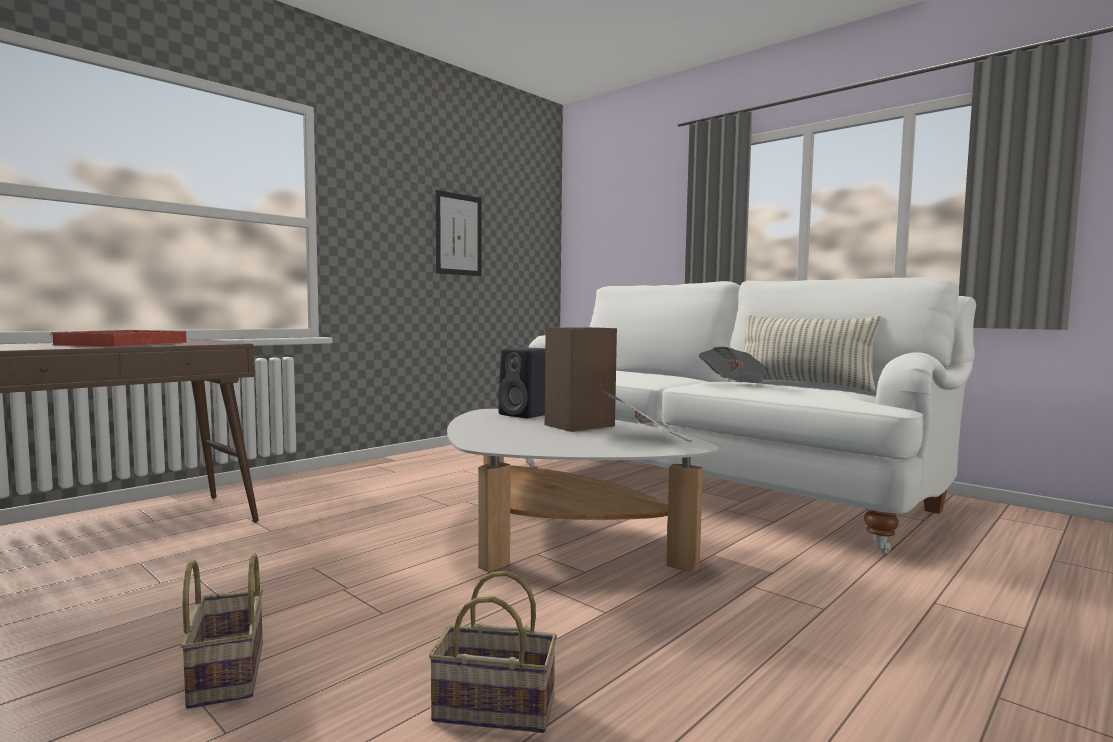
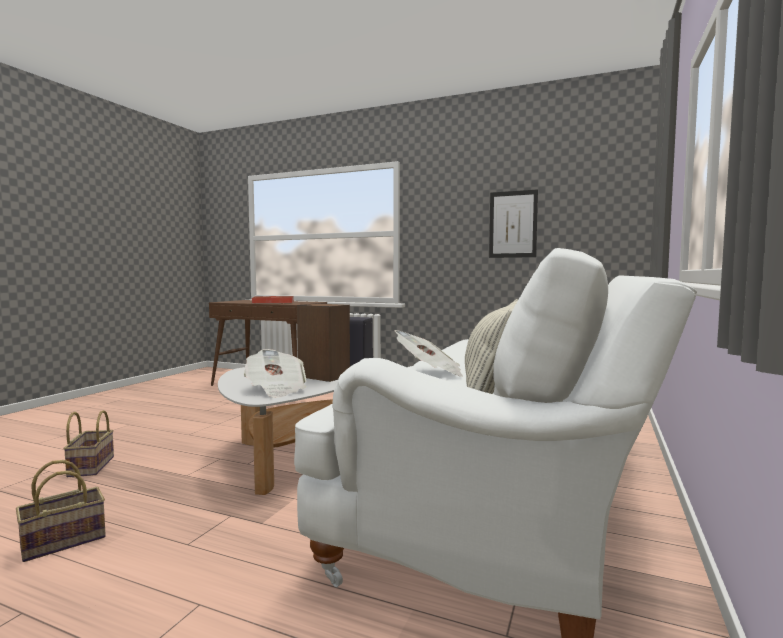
camera: 70 degrees right, 0 degrees up
(225, 673) = (138, 426): basket -> basket (65, 540)

